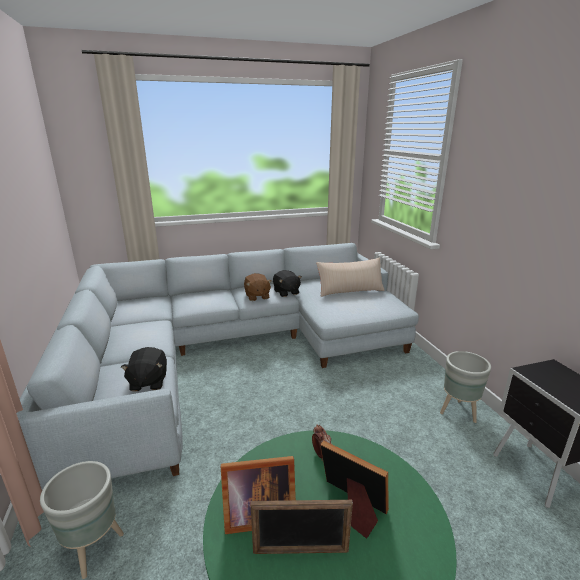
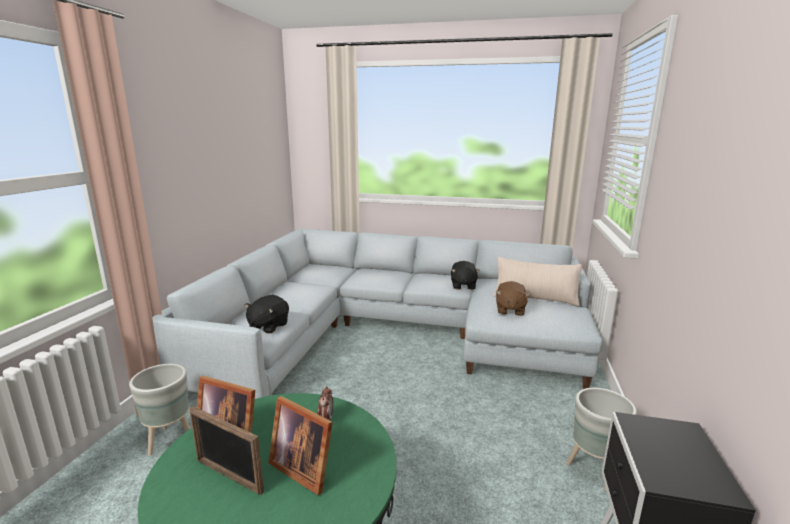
camera: 30 degrees right, 5 degrees down
(257, 296) = (428, 283): brown plush toy -> brown plush toy (509, 310)
(352, 507) = (303, 467): picture frame -> picture frame turned 150 degrees clockwise

